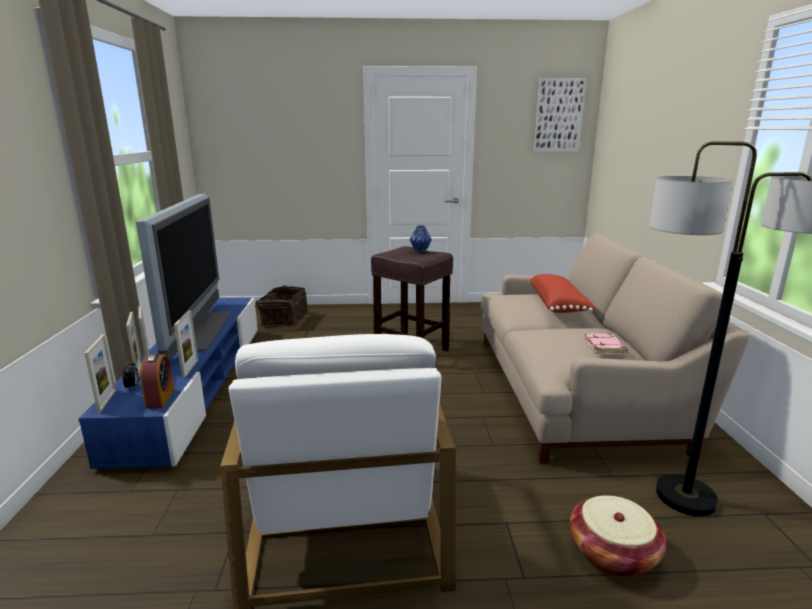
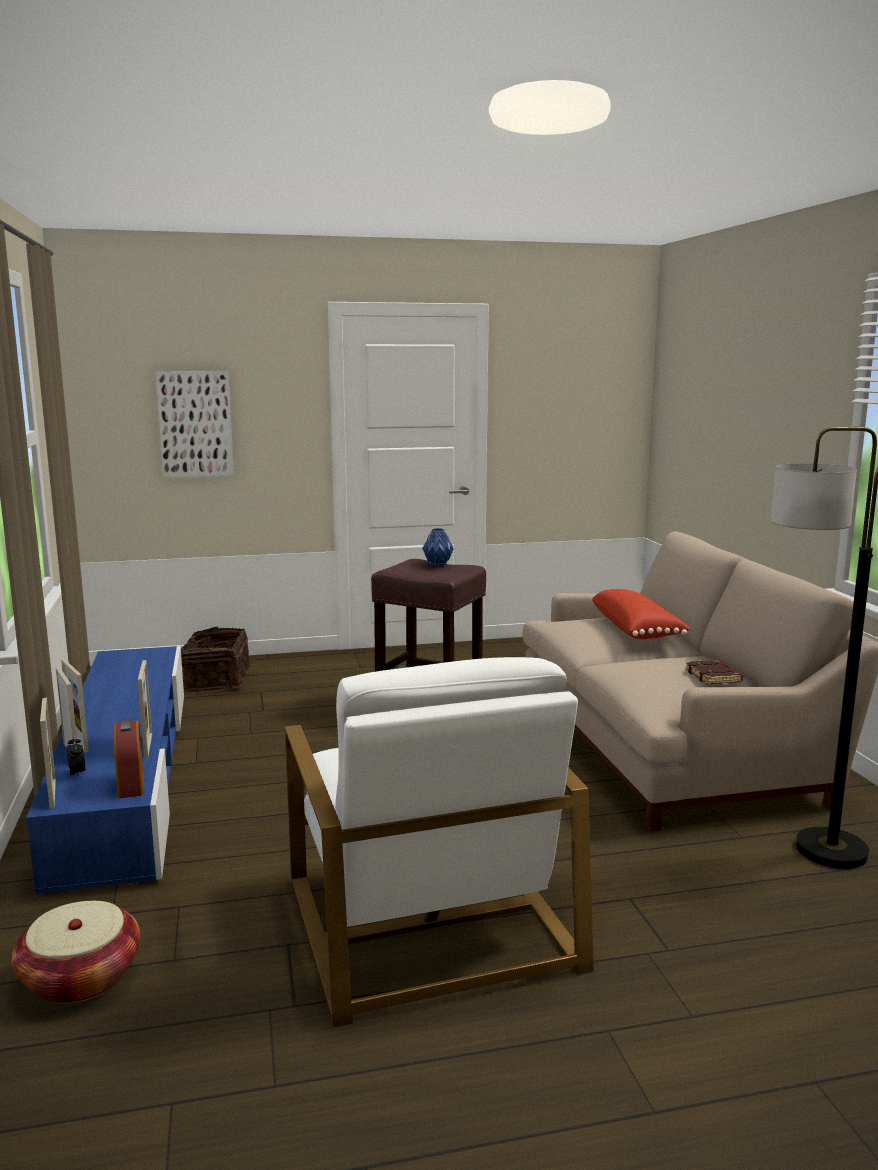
camera: 10 degrees left, 5 degrees down
(197, 330) = (123, 696): television -> none
(558, 115) = (601, 370): picture -> picture (195, 424)
(605, 347) = (714, 676): pink book -> brown book
(612, 553) = (762, 915): basket -> basket (81, 978)

